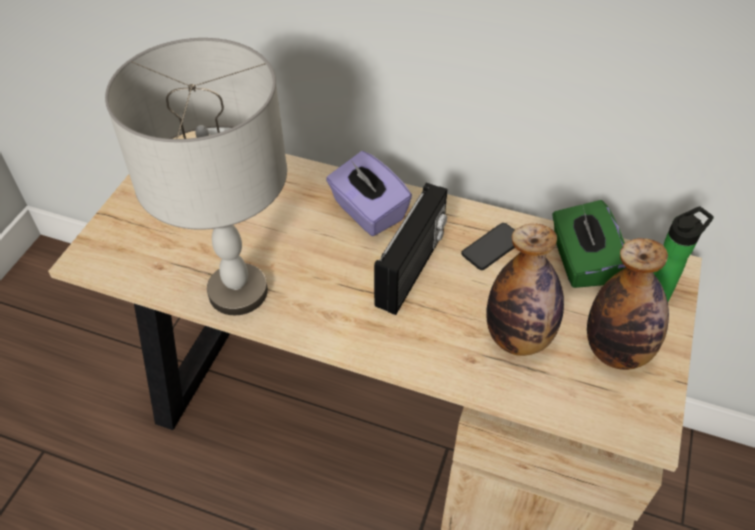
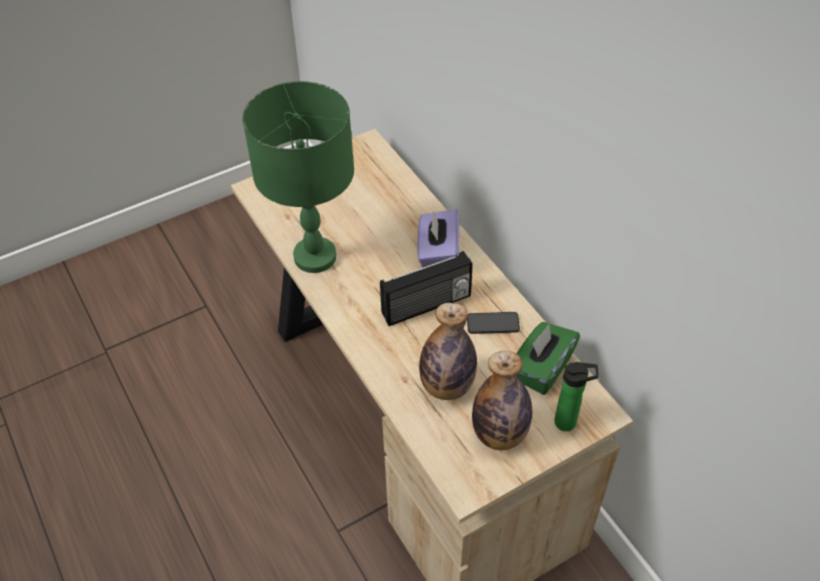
camera: 40 degrees right, 0 degrees up
(239, 291) = (316, 257): grey table lamp -> green table lamp

